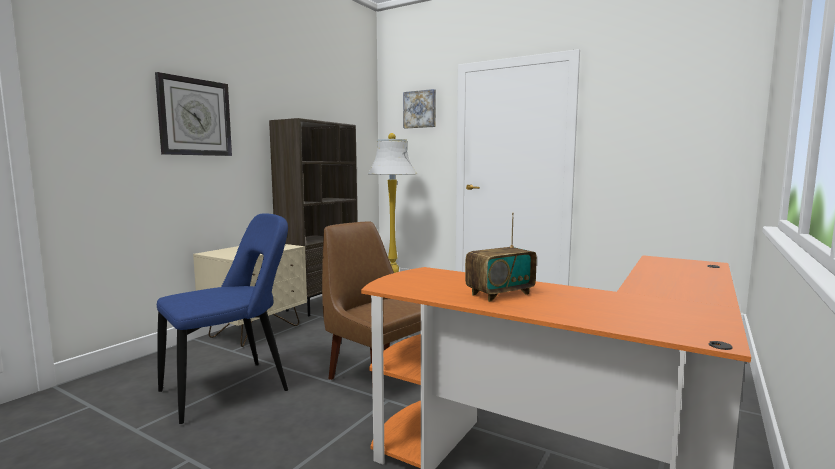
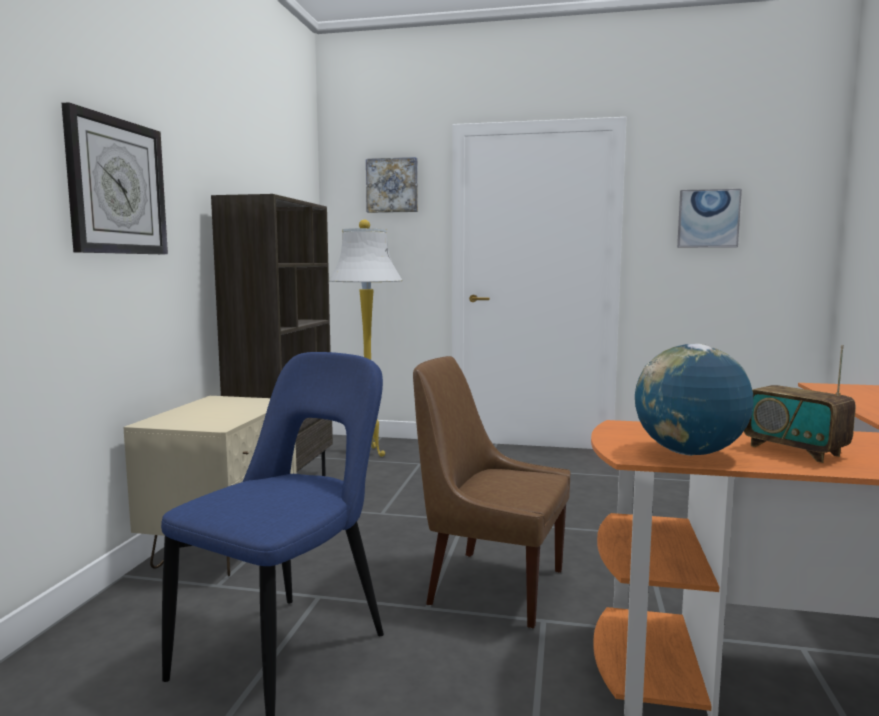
camera: 20 degrees left, 0 degrees up
(421, 288) = (689, 453): none -> globe
(500, 294) = (794, 451): radio -> radio turned 105 degrees clockwise
(644, 125) = (708, 218): none -> picture

